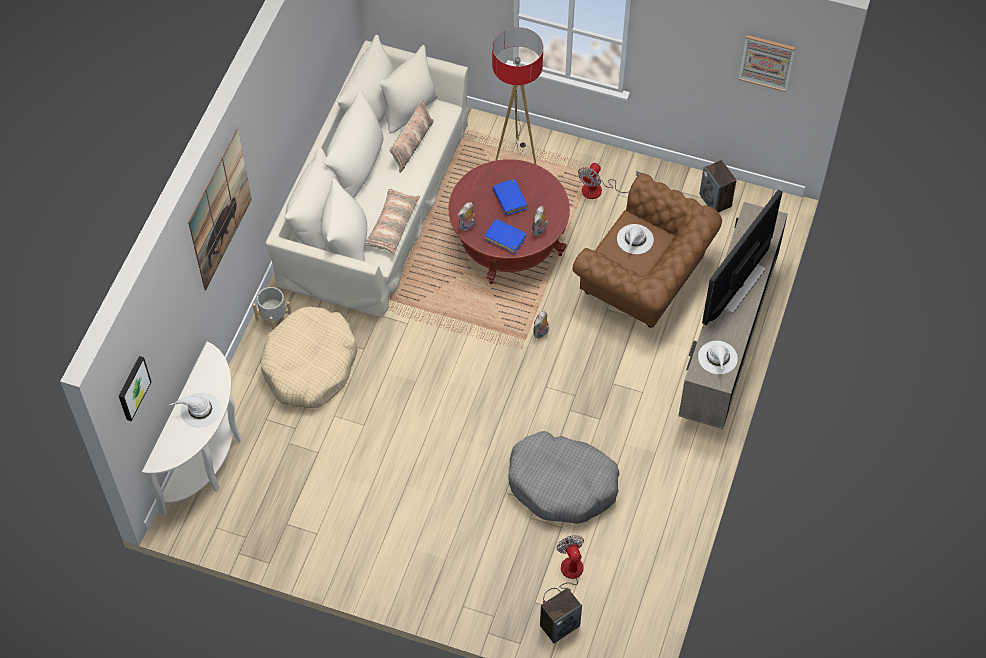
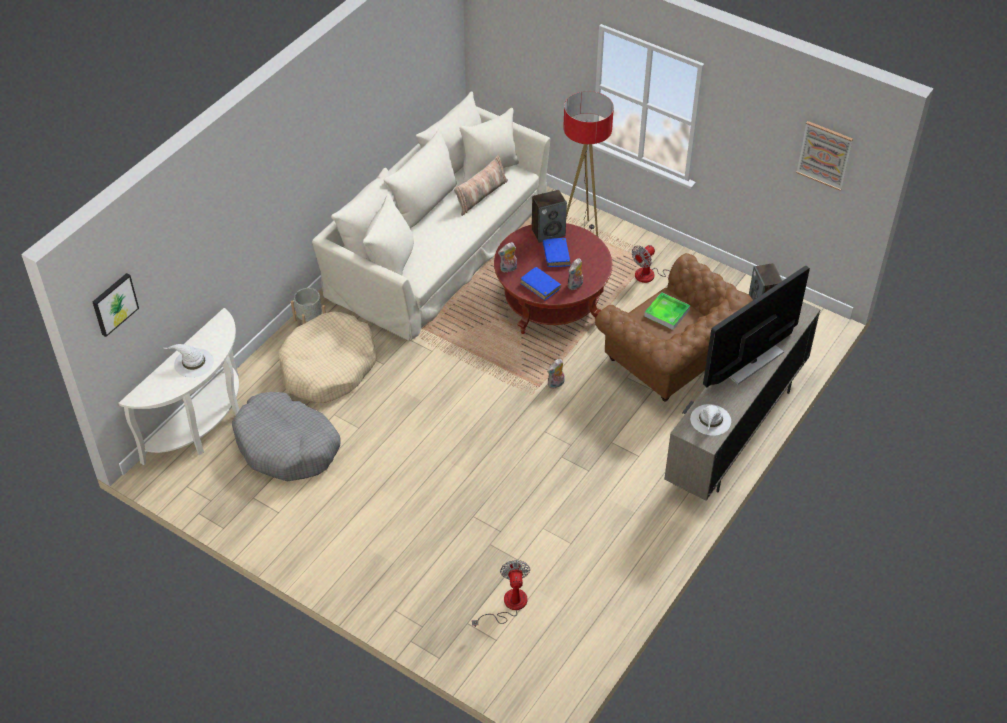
camera: 15 degrees right, 10 degrees down
(219, 210) = (255, 175): picture -> none
(392, 225) = (438, 256): pillow -> none
(559, 625) = (485, 651): speaker -> speaker (548, 232)
(562, 484) = (531, 521): grey dog bed -> grey dog bed (287, 446)
(635, 239) = (667, 313): white hat -> tray

